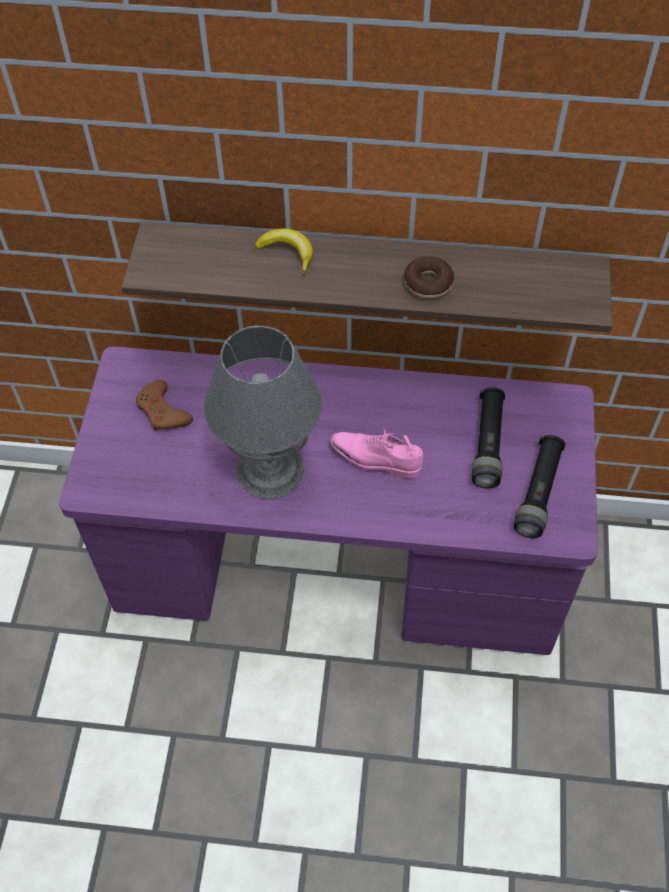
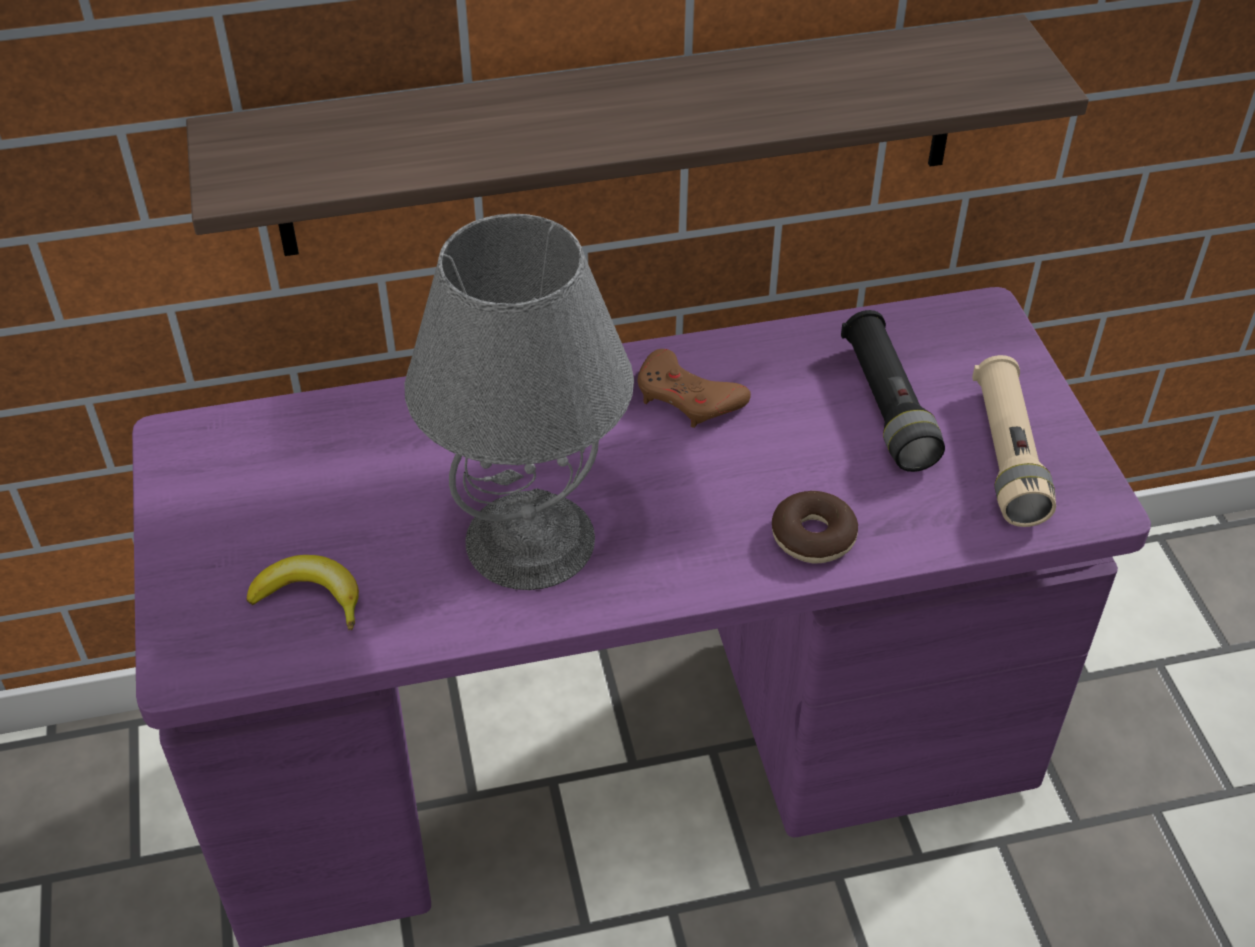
camera: 20 degrees left, 10 degrees down
(163, 411) = (288, 496): brown game controller -> brown game controller (688, 397)
(288, 253) = (486, 109): banana -> banana (311, 597)
(375, 459) = (709, 475): pink shoe -> none
(428, 283) = (755, 102): donut -> donut (813, 536)
(538, 493) = (1007, 456): black flashlight -> beige flashlight

